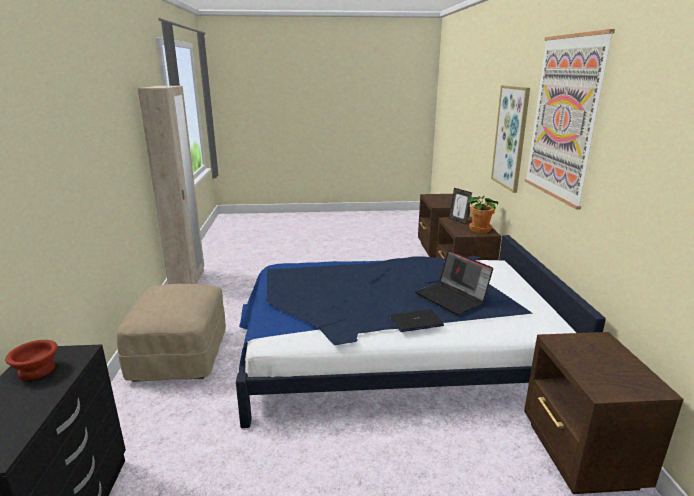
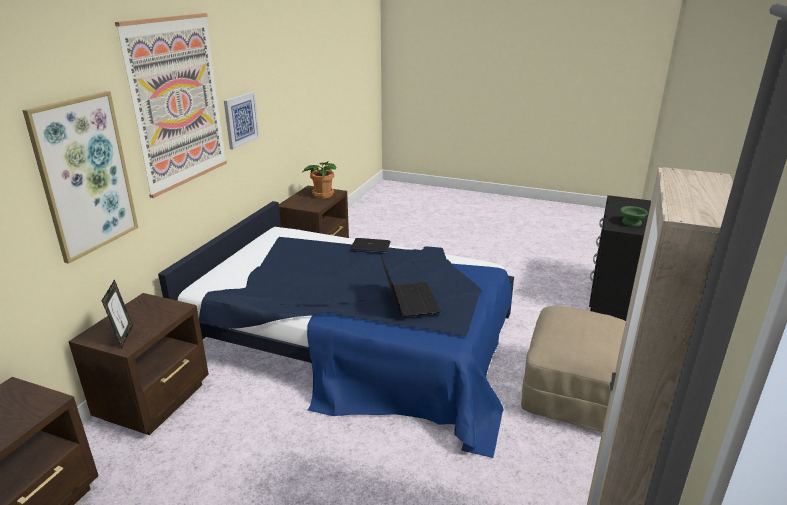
camera: 155 degrees left, 5 degrees up
(36, 370) = (632, 223): brown bowl -> green bowl
(452, 298) = (317, 256): laptop -> laptop (408, 300)
(481, 230) = (141, 308): potted plant -> potted plant (322, 195)
(615, 178) = (241, 119): none -> picture

